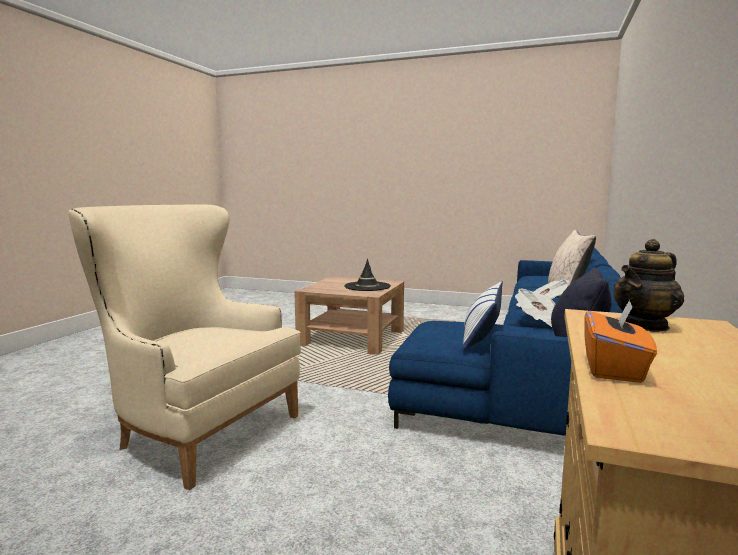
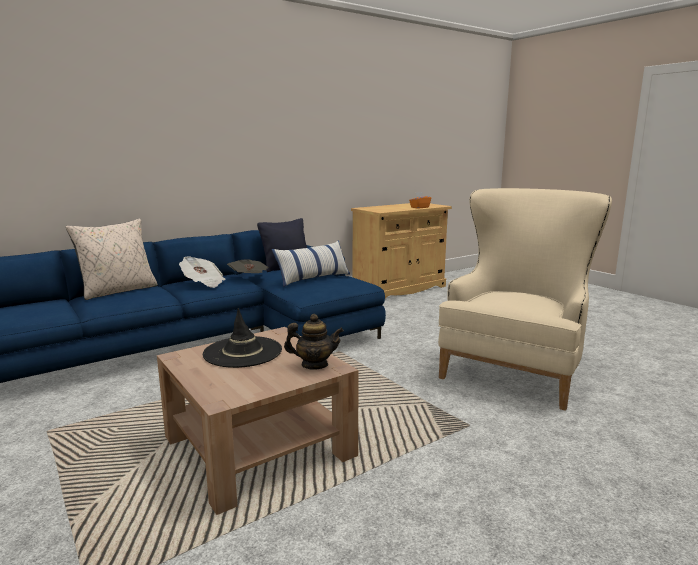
camera: 145 degrees left, 5 degrees up
(195, 430) = (516, 371): beige armchair -> beige armchair turned 120 degrees counterclockwise
(645, 325) = (378, 209): teapot -> teapot (314, 365)

